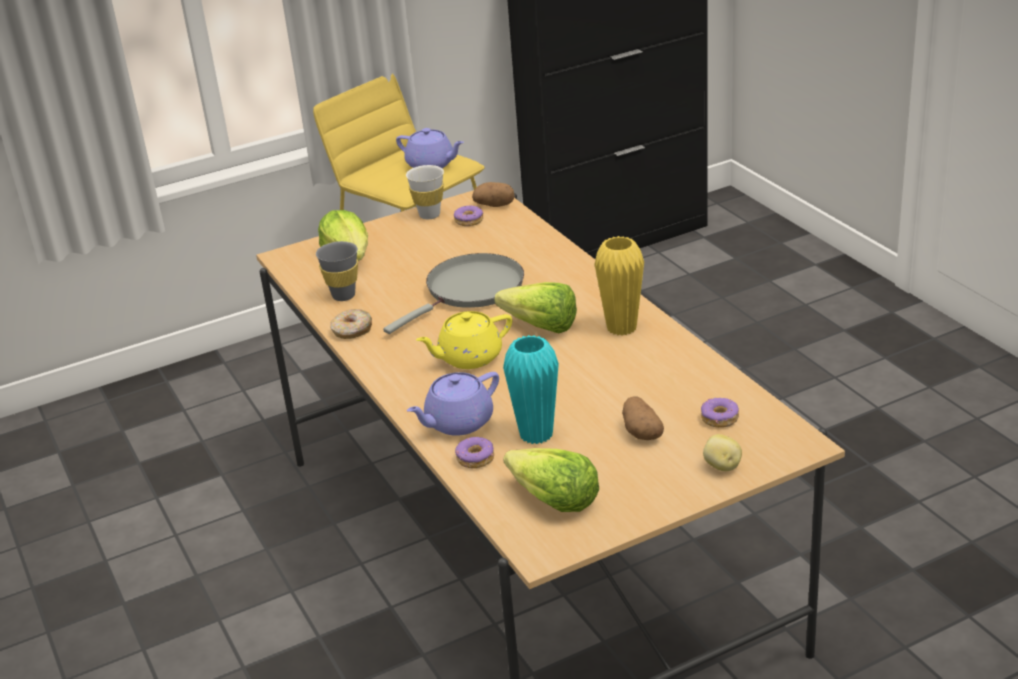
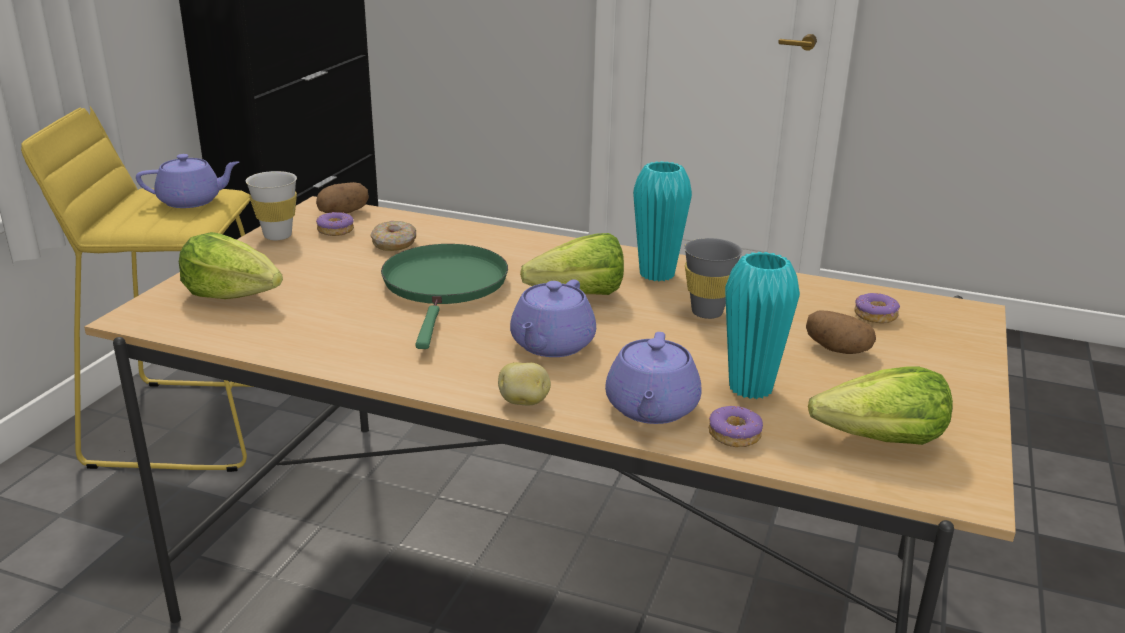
camera: 45 degrees left, 5 degrees down
(343, 296) = (290, 333): grey cup -> grey cup (707, 312)
(352, 331) = (362, 363): donut -> donut (394, 244)
(468, 358) = (551, 345): yellow teapot -> purple teapot
(470, 291) = (445, 287): grey frying pan -> green frying pan
(621, 328) = (657, 274): yellow vase -> turquoise vase
(722, 466) = (952, 351): potato -> potato (524, 402)

